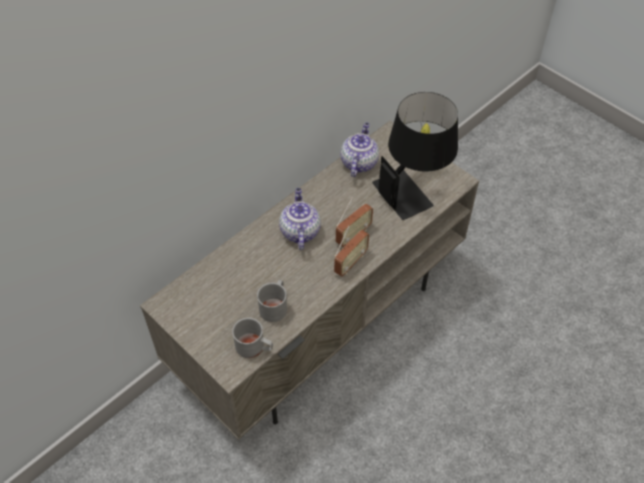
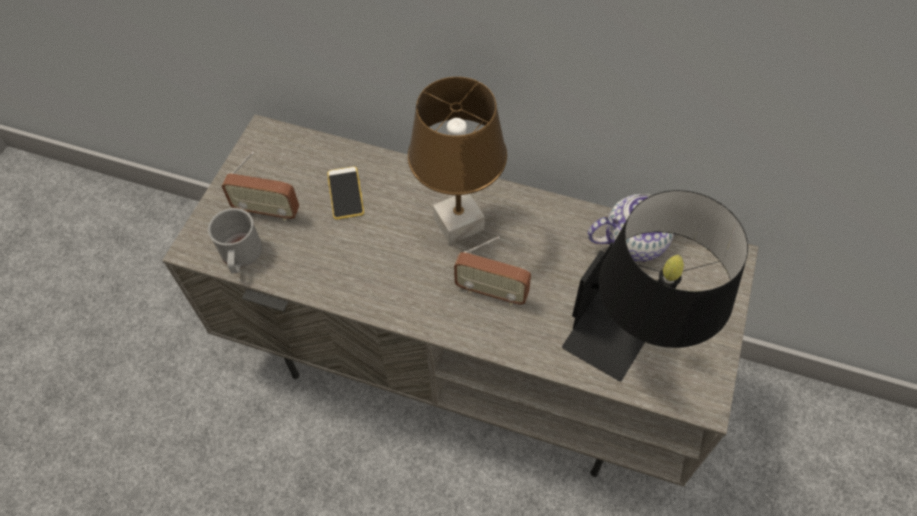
camera: 65 degrees right, 5 degrees up
(241, 277) = (345, 193): none -> phone
(275, 306) = (316, 250): grey mug -> none
(299, 231) = (459, 223): teapot -> brown table lamp
(350, 263) = (438, 310): radio -> radio (267, 211)

